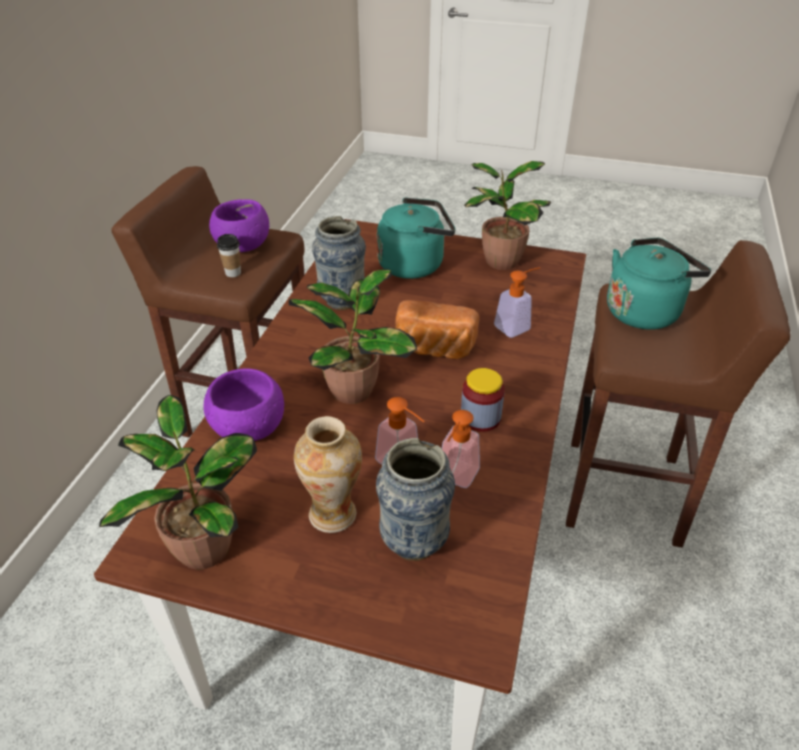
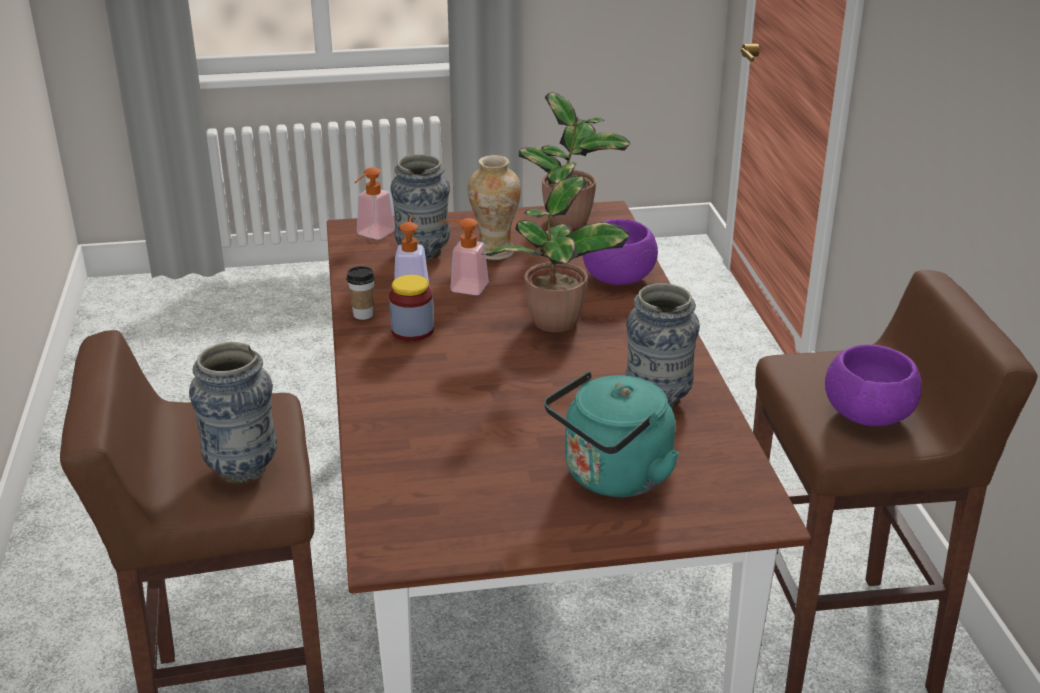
camera: 155 degrees right, 10 degrees down
(233, 273) = (821, 377): cup -> cup (363, 315)
(433, 350) = (500, 375): bread -> none
(499, 261) = (489, 521): potted plant -> none
(516, 326) = (415, 427): soap dispenser -> soap dispenser (372, 235)
(644, 311) = (242, 469): turquoise kettle -> vase

